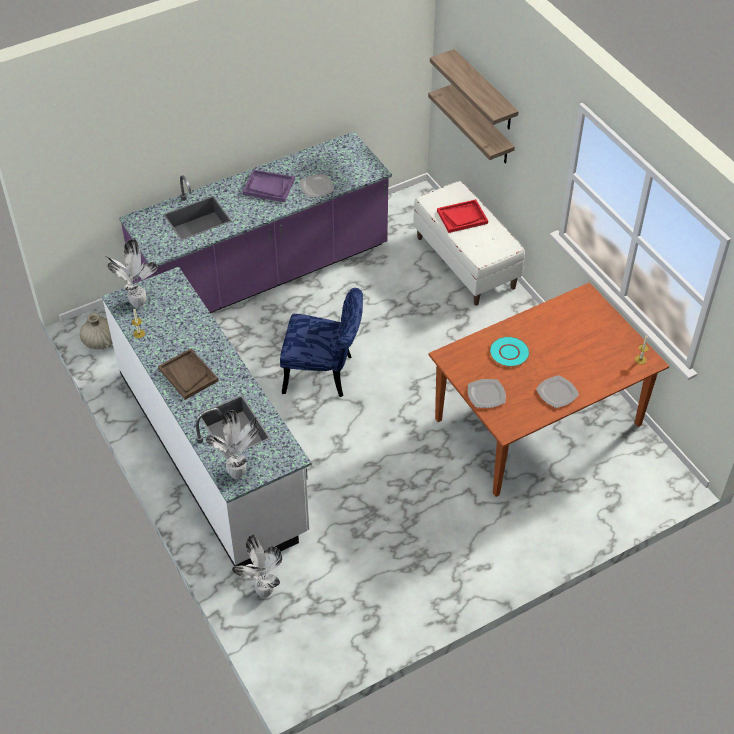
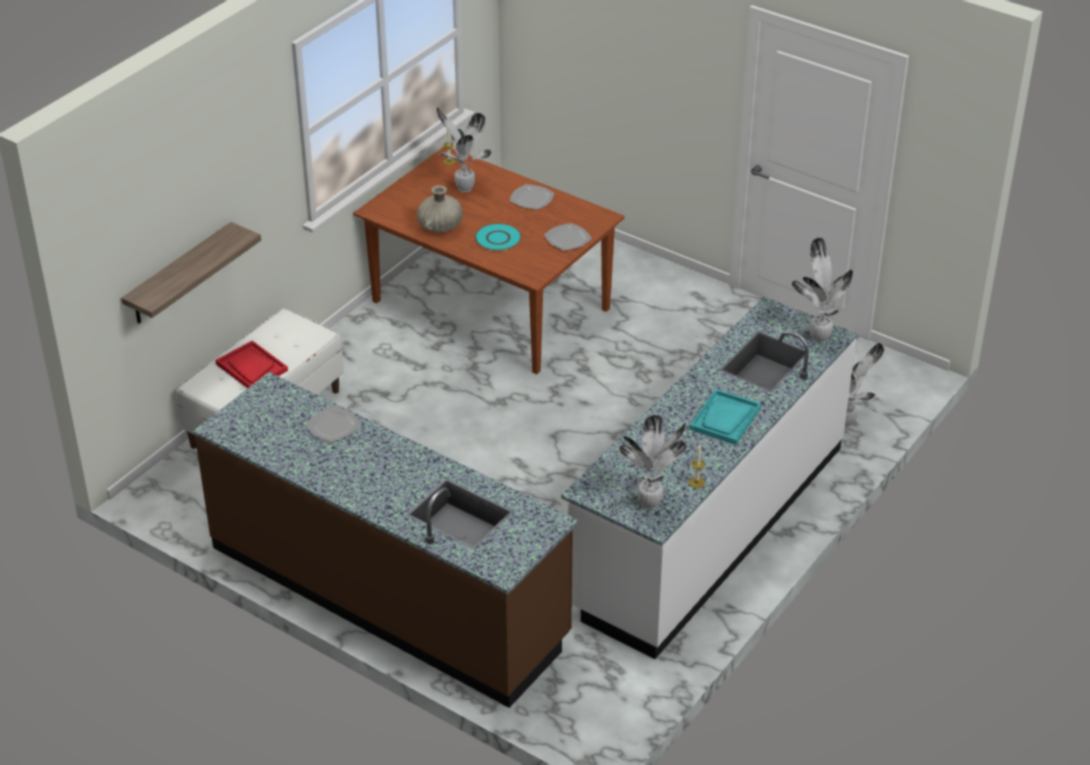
camera: 115 degrees left, 10 degrees down
(100, 342) = (616, 706): beige vase -> beige vase (440, 227)
(188, 375) = (725, 419): brown tray -> turquoise tray
(264, 274) = (389, 592): purple counter -> brown counter
(268, 187) = (358, 469): purple tray -> none
(324, 374) = (530, 476): blue chair -> none
(484, 91) = (172, 226): shelf -> none
(594, 355) = (463, 188): none -> potted plant

